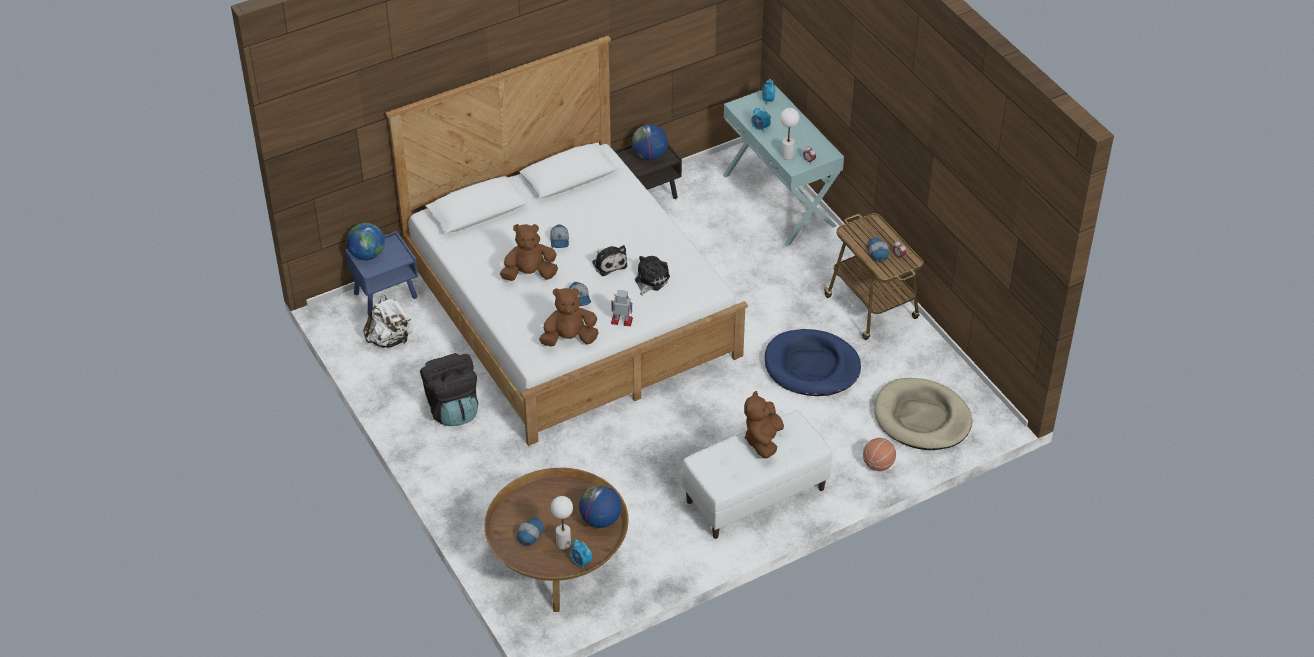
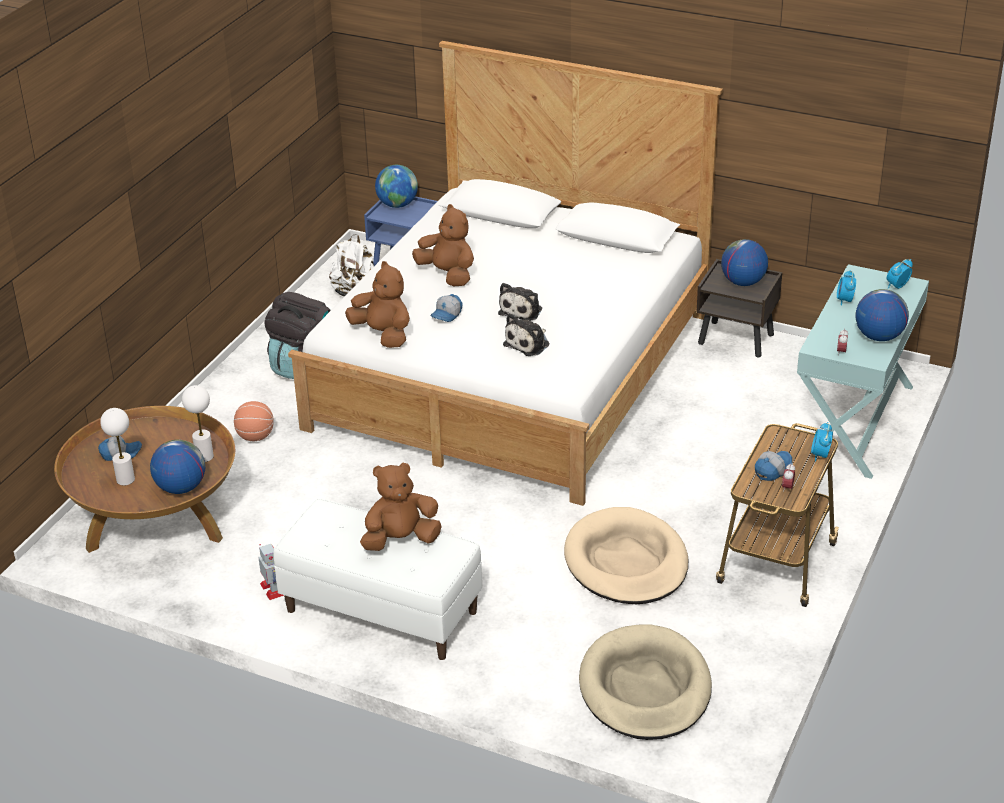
camera: 55 degrees right, 10 degrees down
(560, 241) = (516, 270): cap -> none
(581, 562) = (108, 502): alarm clock -> alarm clock (820, 455)
(622, 320) = (446, 353): toy robot -> toy robot (273, 589)
(650, 280) = (528, 344): plush toy -> plush toy turned 135 degrees clockwise
(787, 155) = (828, 335): white table lamp -> white table lamp (204, 456)
(809, 138) = (878, 336): none -> globe
(811, 366) = (626, 562): blue dog bed -> beige dog bed
(878, 464) = (528, 686): basketball -> basketball (256, 436)

